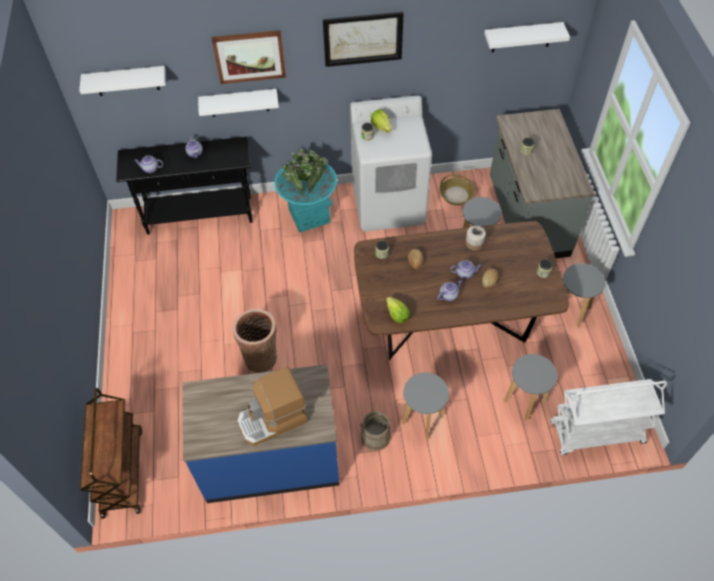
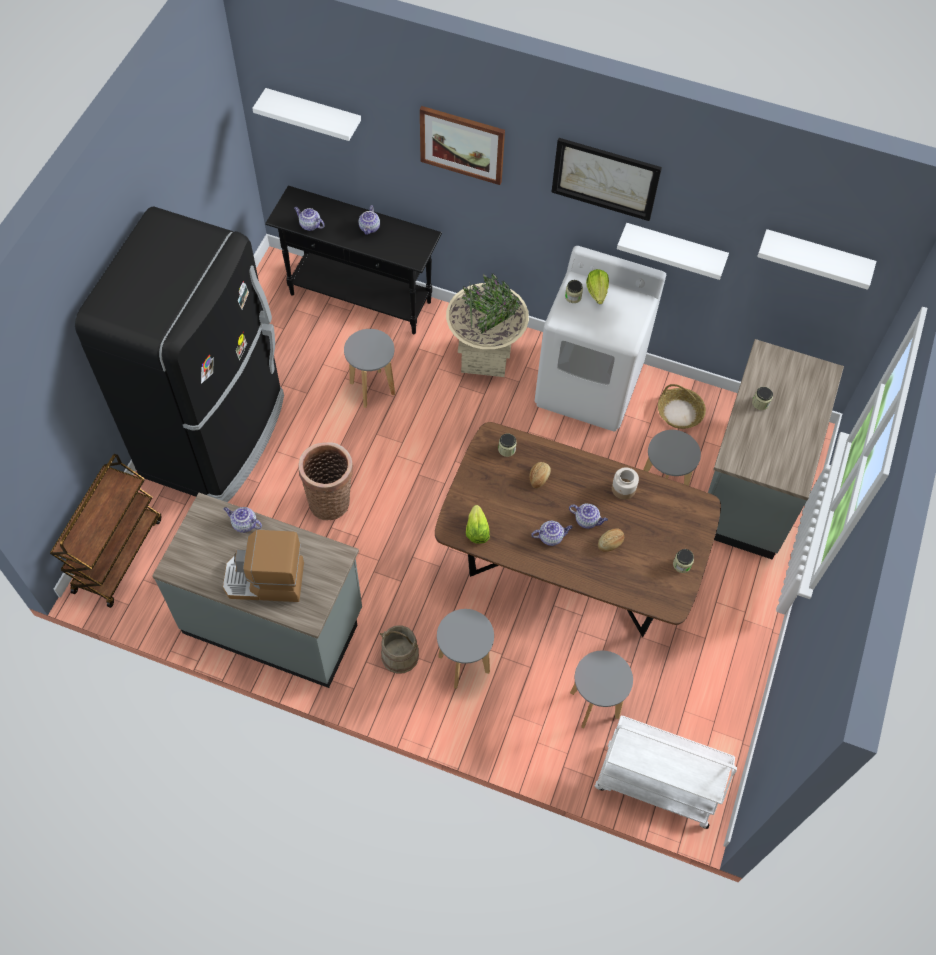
camera: 25 degrees right, 5 degrees up
(149, 352) = (216, 435): none -> black fridge
(231, 388) = (244, 524): none -> teapot
(239, 103) = (440, 190): white shelf -> white shelf (674, 249)
(271, 459) = (274, 621): blue counter -> grey counter
(309, 216) = (484, 356): turquoise planter -> beige planter
(571, 311) = (725, 628): grey stool -> grey stool (372, 389)

